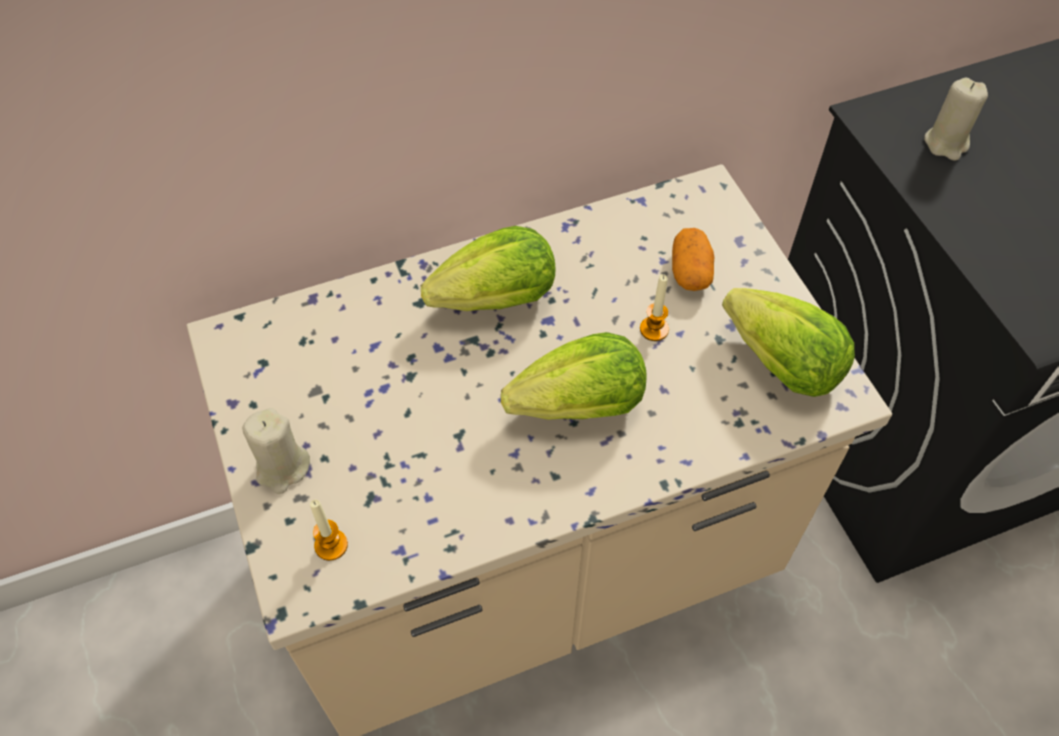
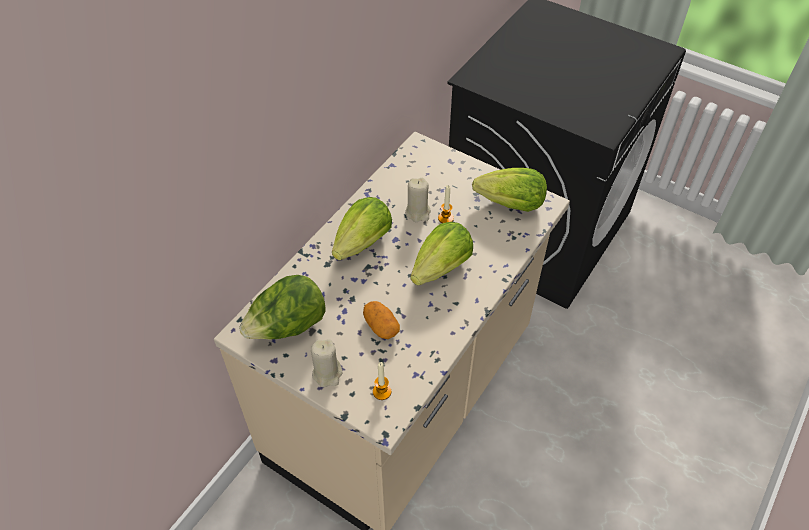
camera: 35 degrees left, 5 degrees down
(290, 365) = (288, 327): none -> lettuce
(690, 271) = (440, 185): potato -> potato (381, 326)
(946, 143) = (508, 75): beige candle -> beige candle (418, 212)

